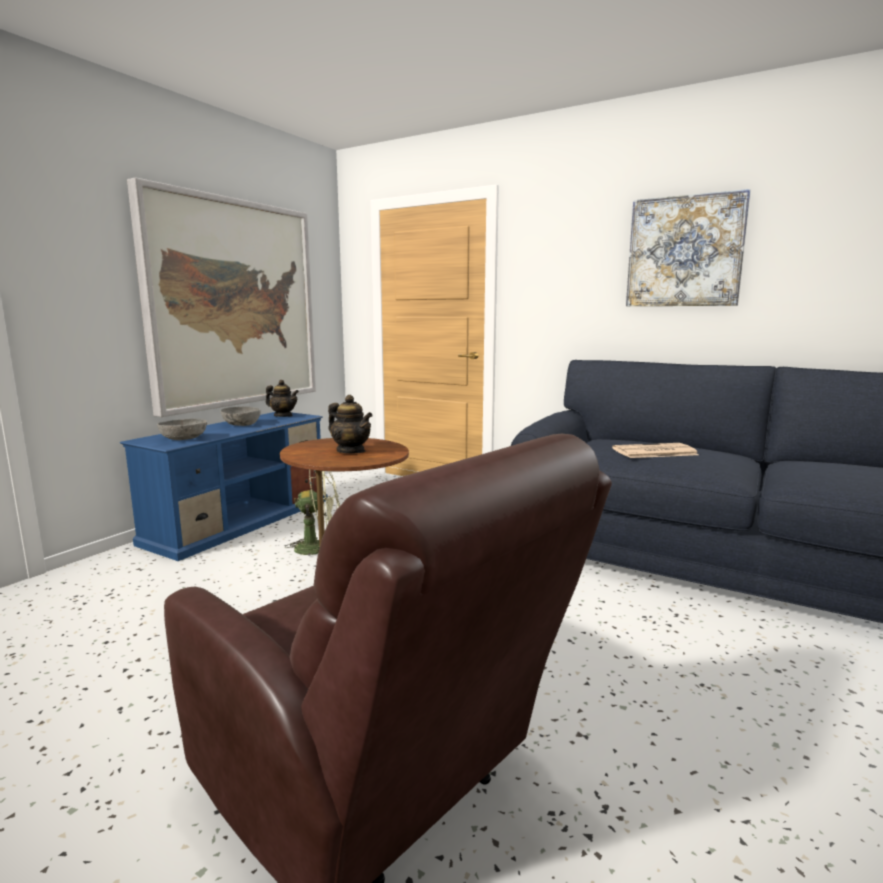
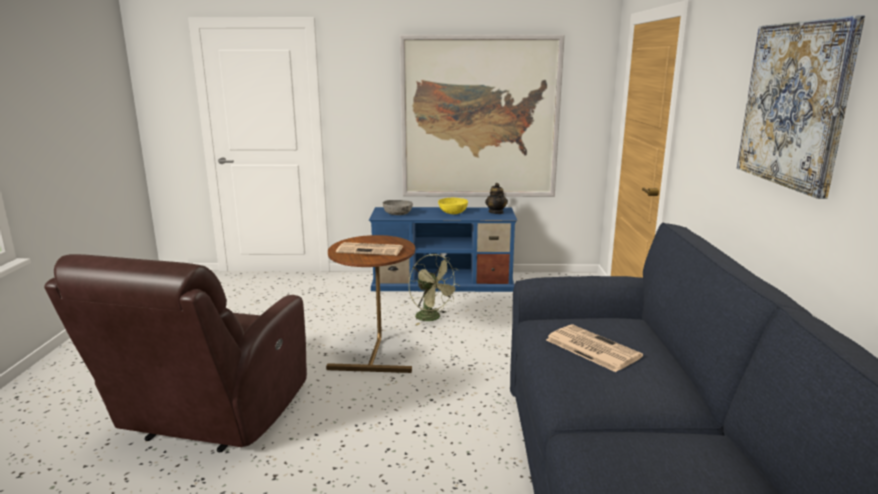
camera: 60 degrees right, 5 degrees up
(241, 424) = (453, 212): grey bowl -> yellow bowl
(351, 451) = (371, 250): teapot -> newspaper

